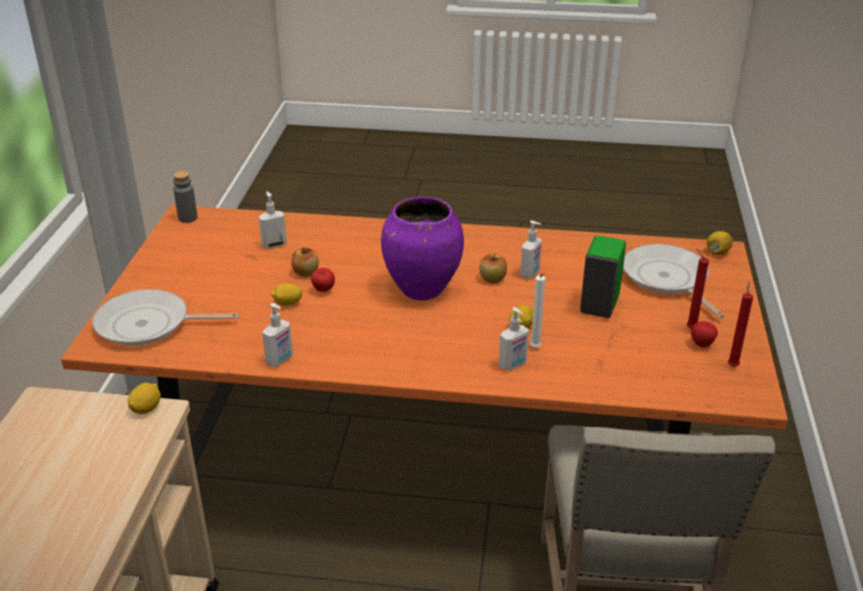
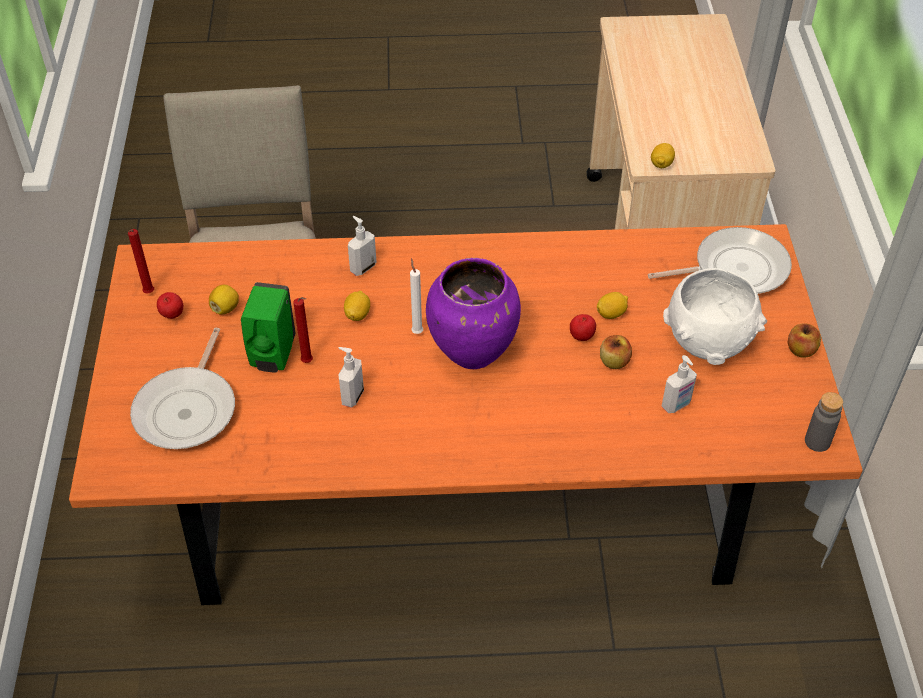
camera: 170 degrees right, 15 degrees up
(219, 277) = (707, 341): none -> white bowl
(280, 360) = (583, 245): soap dispenser -> none
(492, 279) = (396, 381): apple -> apple (801, 350)
(535, 348) = (342, 289): white candle -> white candle (416, 331)
(667, 279) = (188, 409): frying pan -> frying pan turned 45 degrees clockwise
(689, 328) = (179, 336): red candle -> red candle (308, 362)
(717, 252) = (111, 469): lemon -> lemon (225, 308)

